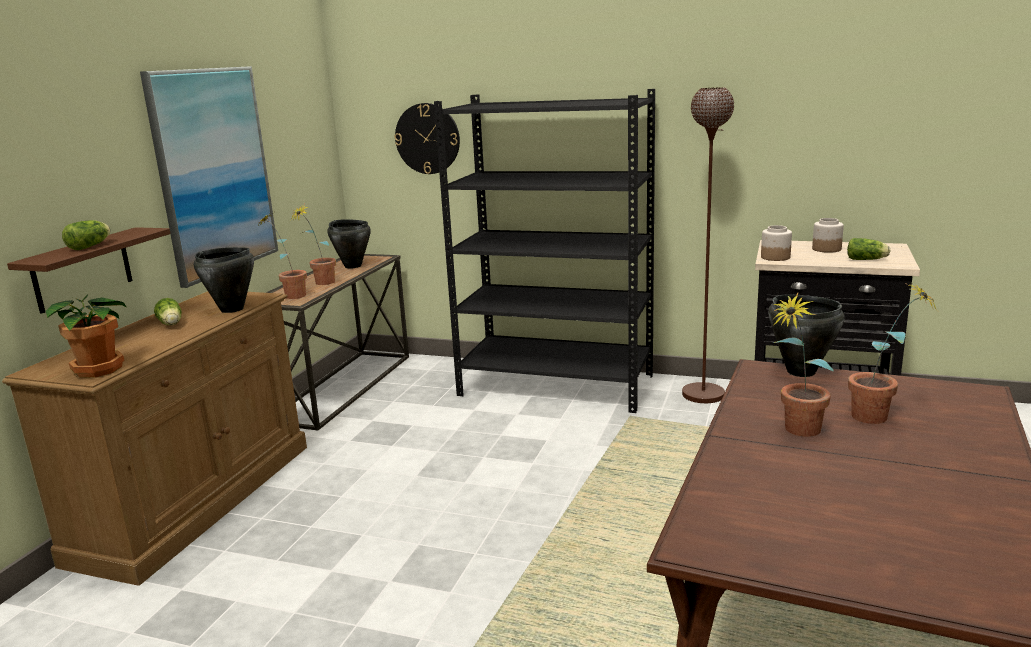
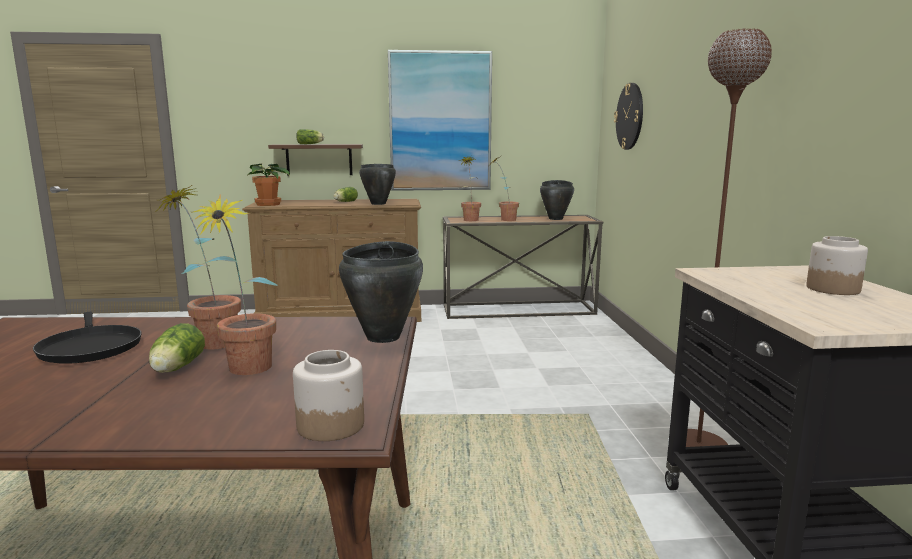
camera: 65 degrees right, 5 degrees down
(556, 385) = (616, 372): black bookcase -> none
(775, 257) = (724, 272): jar -> jar (331, 425)
(805, 485) = (90, 347): none -> black frying pan
(867, 260) = (811, 307): lettuce -> lettuce (176, 368)

